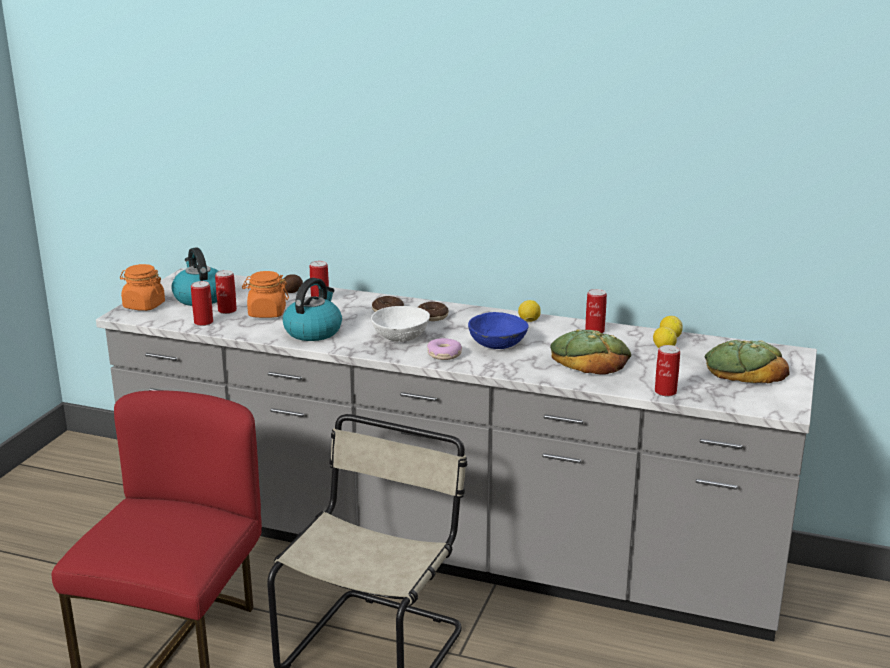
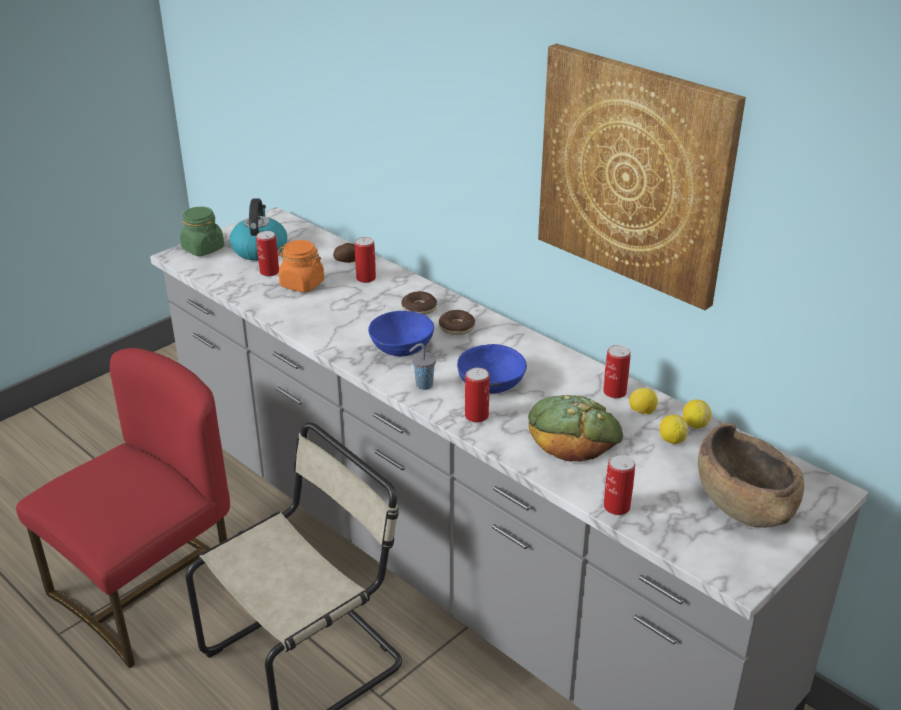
camera: 25 degrees right, 10 degrees up
(144, 306) = (203, 249): orange jar -> green jar
(203, 322) = (236, 282): can -> can (476, 416)
(313, 331) = (324, 319): kettle -> none
(401, 336) = (403, 347): white bowl -> blue bowl
(444, 355) = (423, 385): donut -> grey cup
(529, 321) = (553, 359): lemon -> lemon (642, 412)
(584, 146) = (634, 174): none -> picture
(744, 369) = (743, 499): bread -> brown bowl

